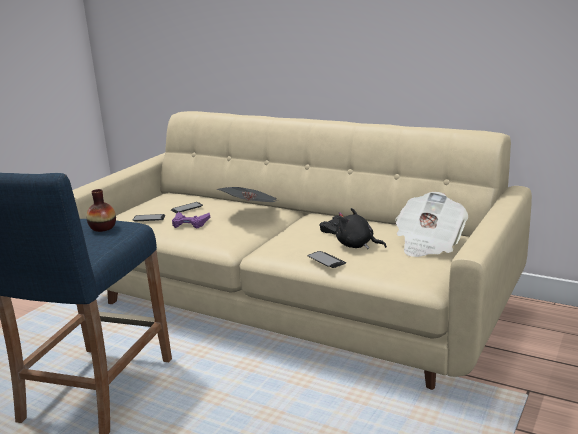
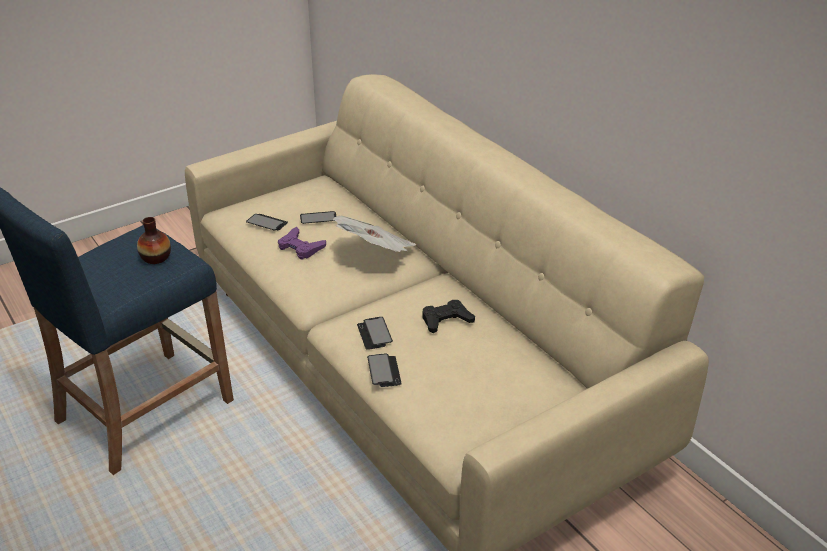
camera: 25 degrees right, 15 degrees up
(297, 246) = (374, 334): none -> phone
(357, 245) = (439, 359): black plush toy -> none
(428, 243) = (522, 389): newspaper -> none

